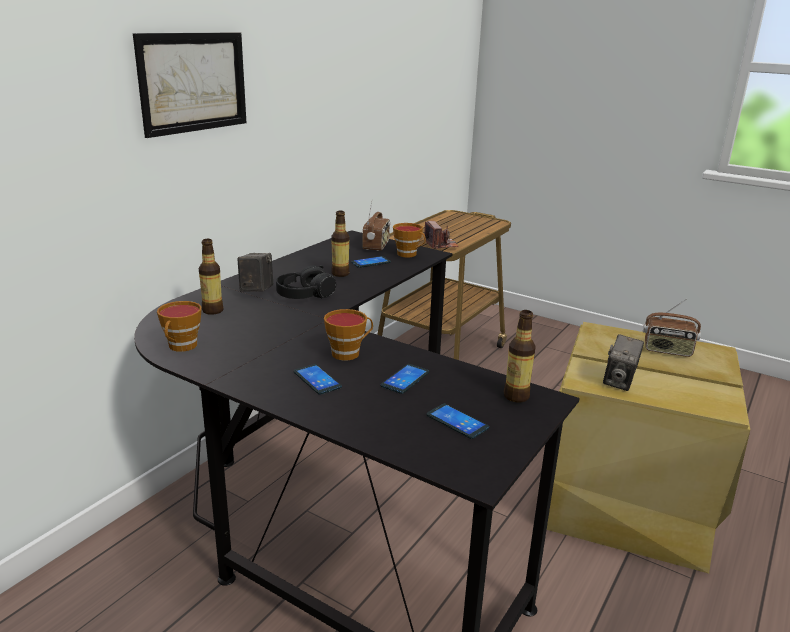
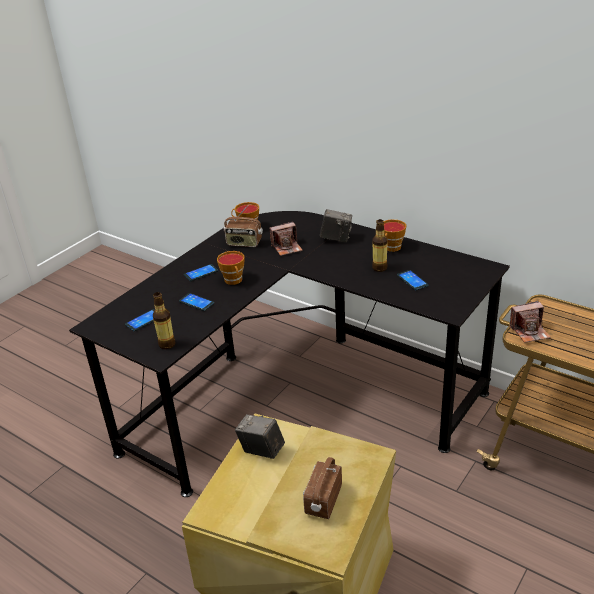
camera: 95 degrees right, 10 degrees up
(193, 82) = (353, 85): picture -> none
(213, 310) = (299, 229): bottle -> none
(265, 319) = (287, 247): none -> camera
(304, 295) = (331, 257): black headphones -> none
(376, 246) = (461, 281): radio -> radio (244, 243)
(409, 254) = (443, 300): cup -> cup (391, 248)

